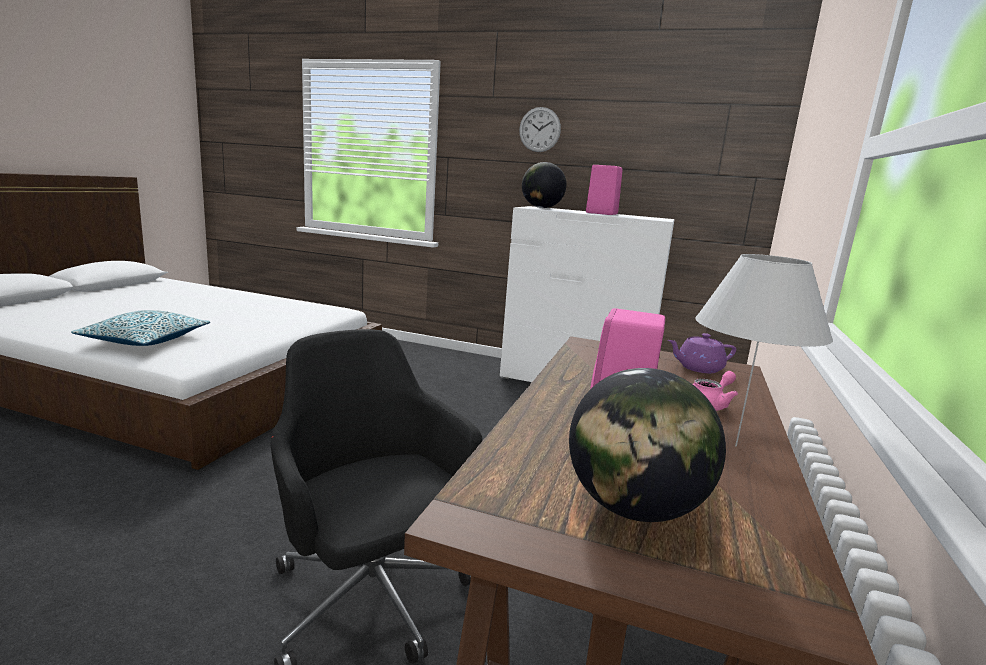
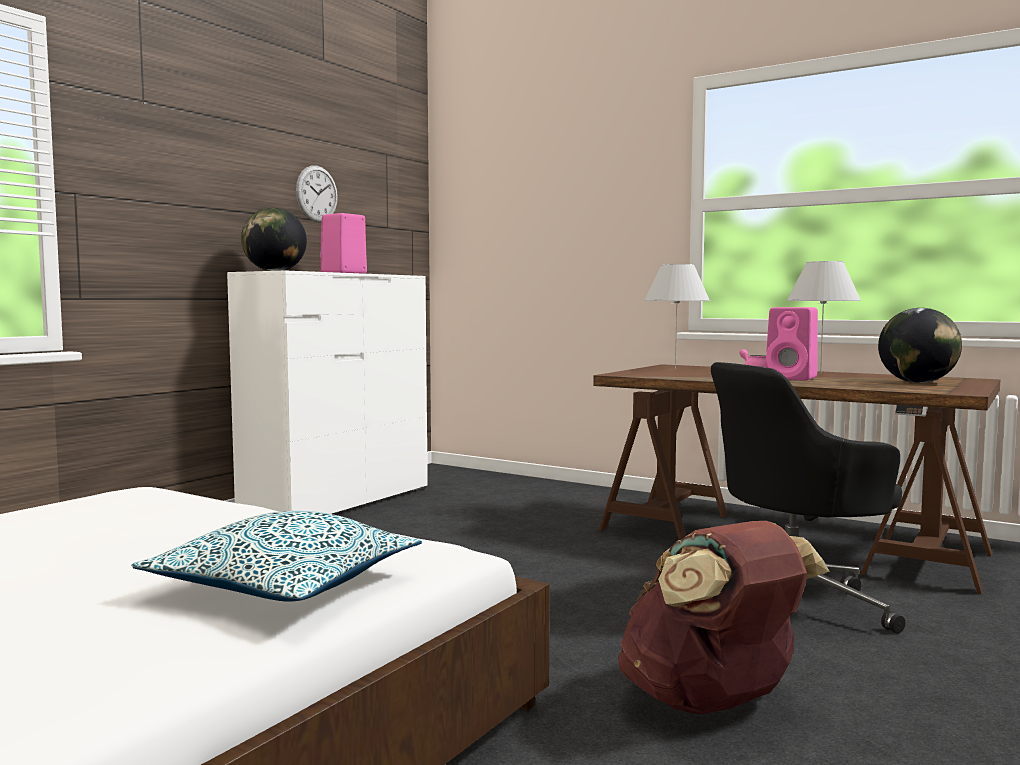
camera: 75 degrees left, 10 degrees down
(170, 533) = (712, 702): none -> brown backpack
(539, 129) = (218, 161): wall clock -> wall clock (317, 194)
(698, 368) = (675, 368): purple teapot -> white table lamp

